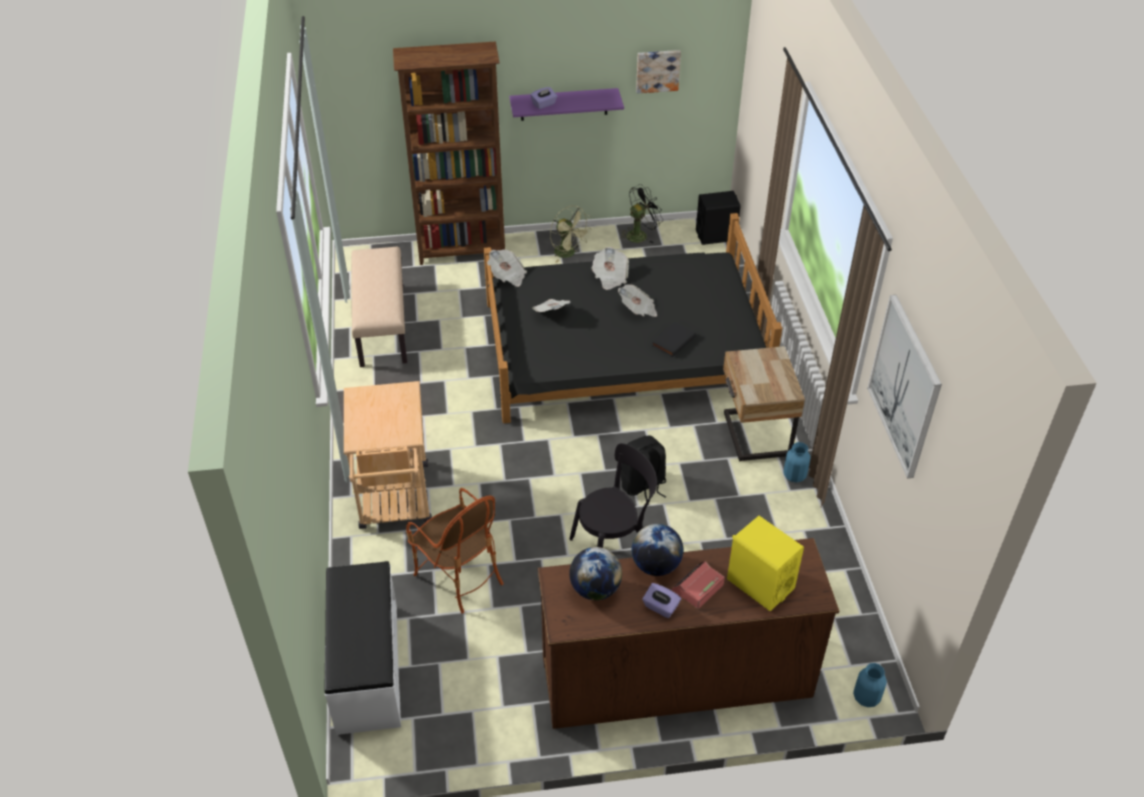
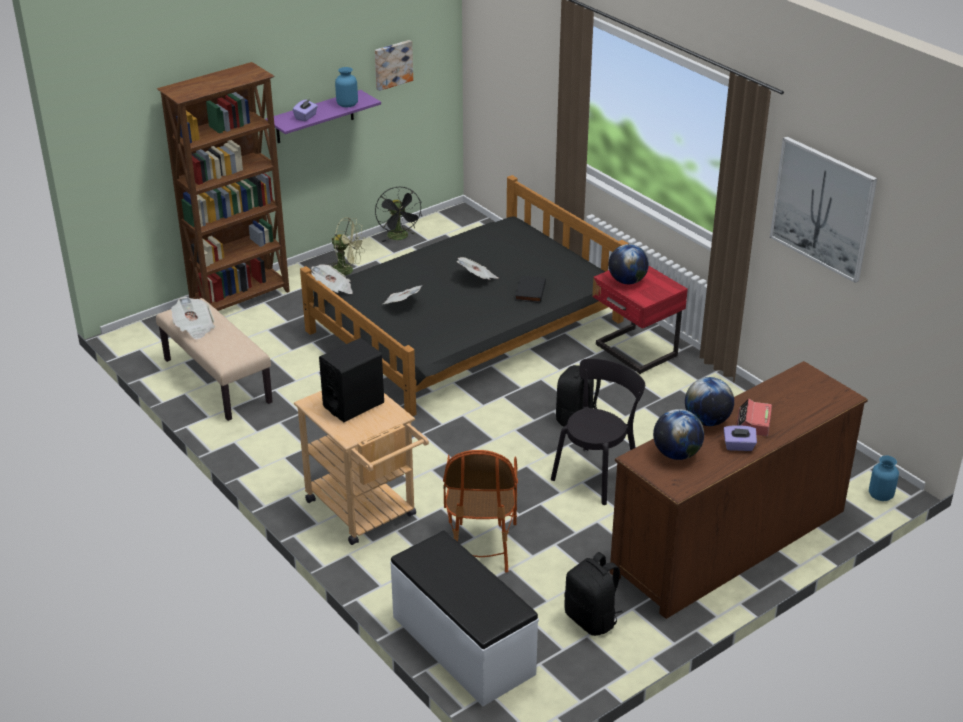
camera: 30 degrees left, 10 degrees down
(459, 577) = (480, 545): armchair -> armchair turned 75 degrees clockwise
(490, 696) = (592, 619): none -> black backpack
(610, 277) = (429, 262): newspaper -> newspaper (194, 328)
(640, 234) = (400, 237): black fan -> black fan turned 135 degrees clockwise
(716, 235) = (468, 219): black speaker -> black speaker (354, 405)
(752, 368) = (627, 281): none -> globe
(754, 435) = (634, 352): beige nightstand -> red nightstand
(760, 584) = (796, 403): yellow speaker -> none
(794, 475) = (692, 369): blue vase -> blue vase (347, 104)

